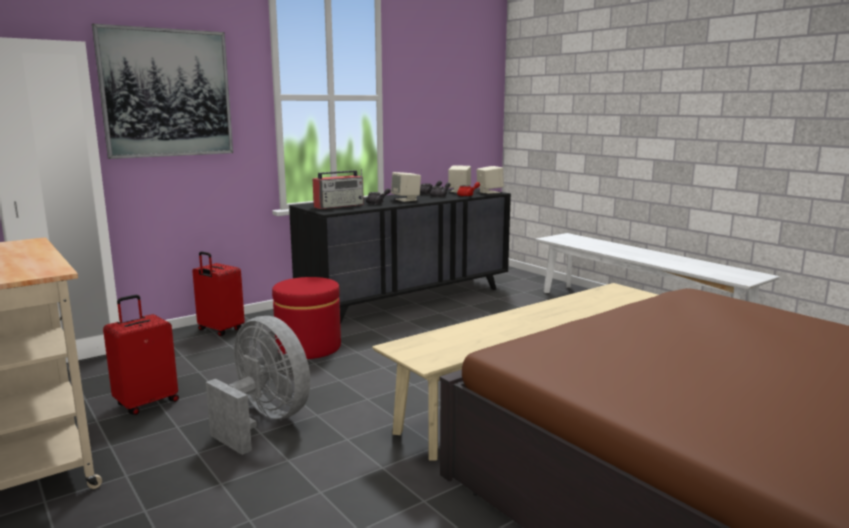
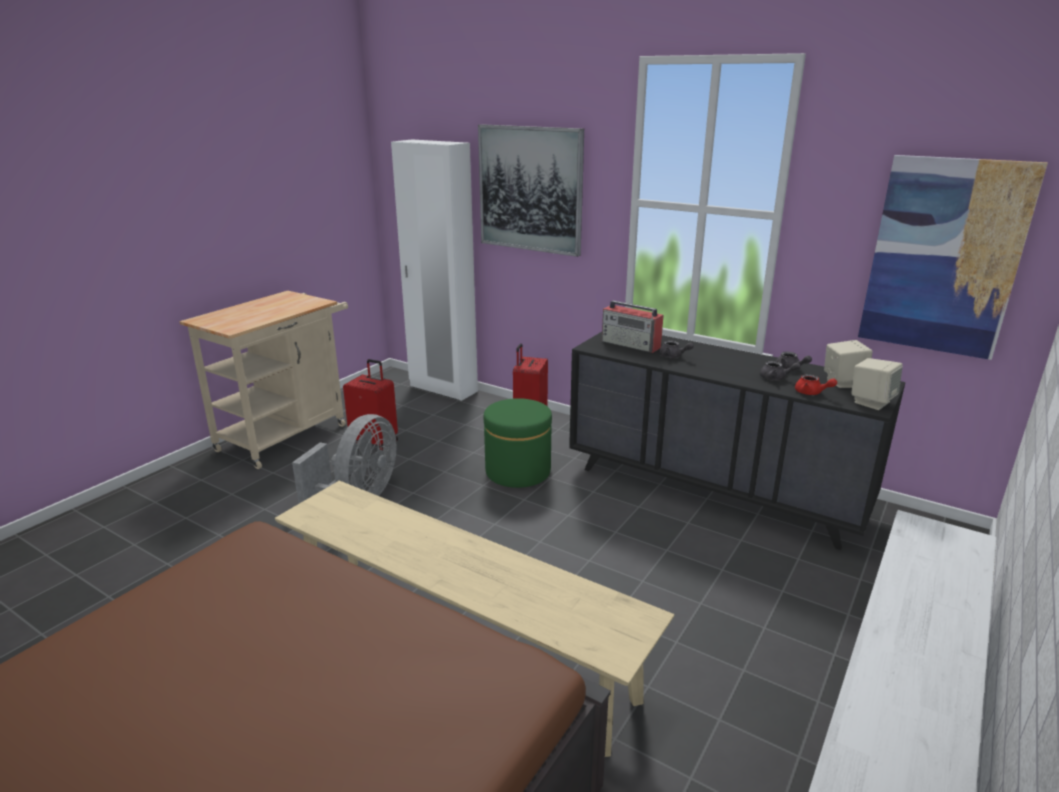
camera: 70 degrees right, 10 degrees up
(308, 347) = (518, 471): red ottoman -> green ottoman
(406, 199) = (718, 365): beige speaker -> none
(460, 112) = (944, 257): none -> picture

